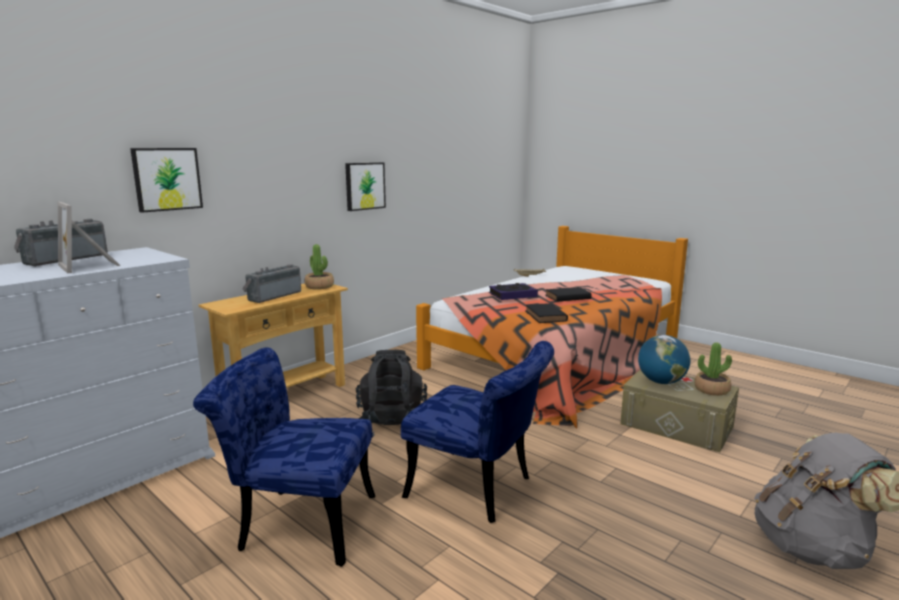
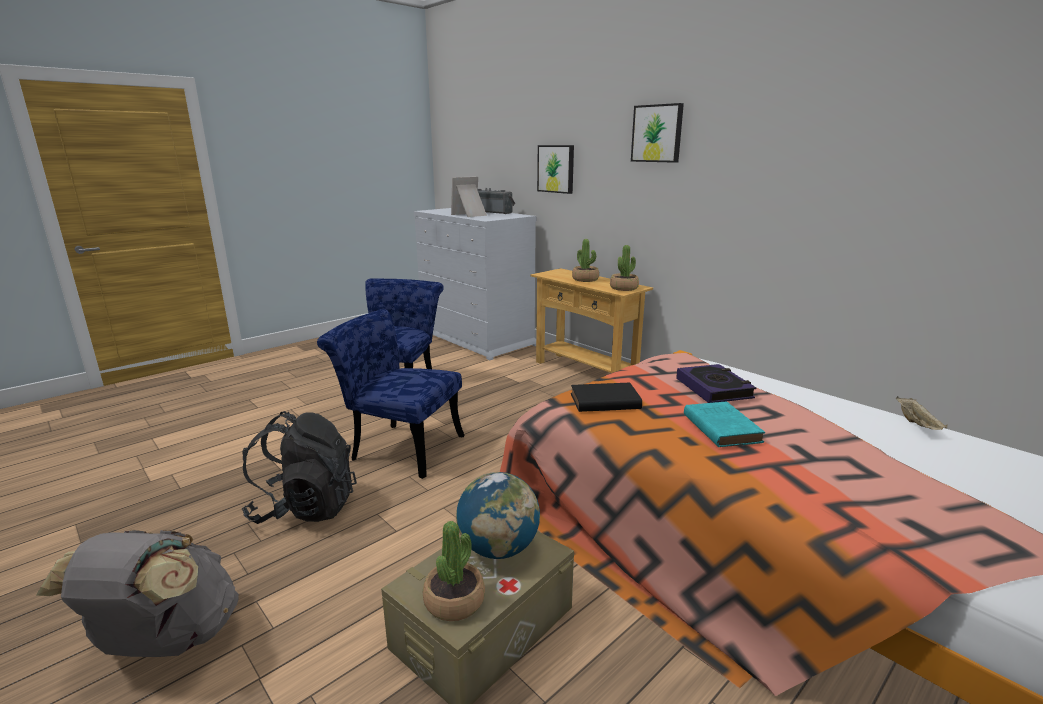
camera: 95 degrees right, 5 degrees up
(273, 296) = (585, 279): radio -> potted plant
(364, 186) = (730, 194): picture -> picture (657, 133)
(391, 428) = (519, 413): black backpack -> black backpack (305, 508)
(479, 490) = (399, 447): blue chair -> blue chair turned 75 degrees clockwise
(566, 297) = (720, 427): black book -> turquoise book

